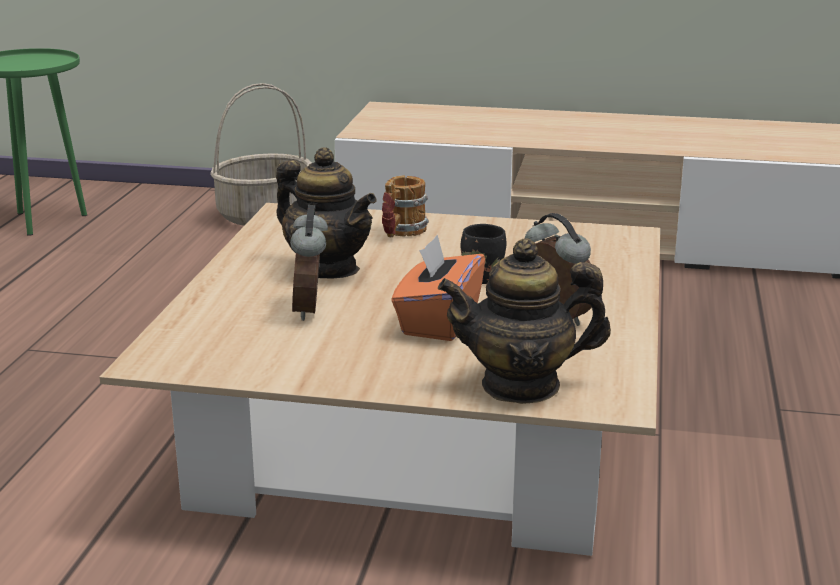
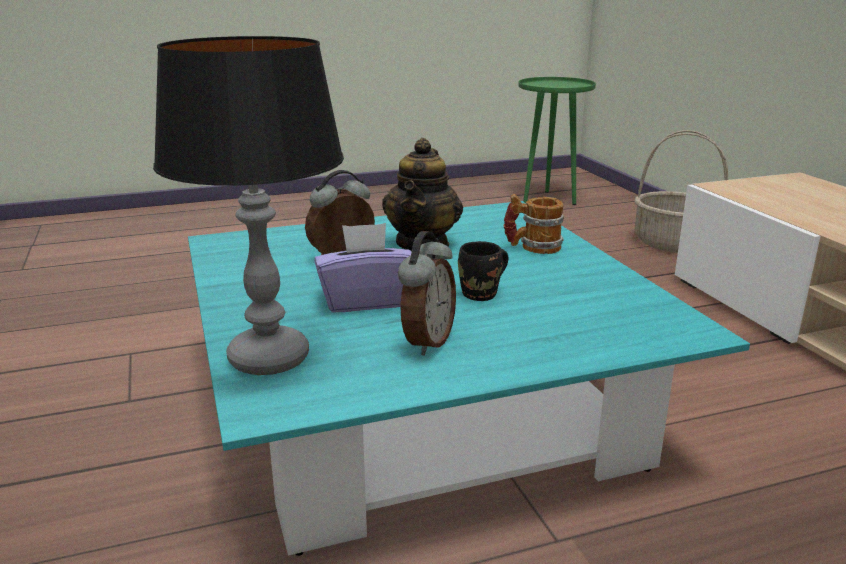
camera: 60 degrees right, 0 degrees up
(422, 433) = (421, 408): beige coffee table -> turquoise coffee table
(438, 322) = (367, 300): orange tissue box -> purple tissue box
(521, 385) = (268, 359): teapot -> table lamp

